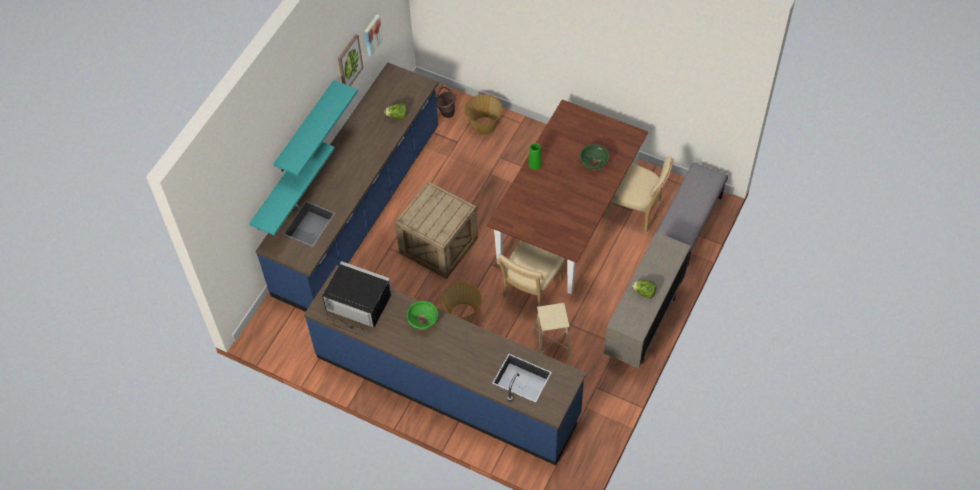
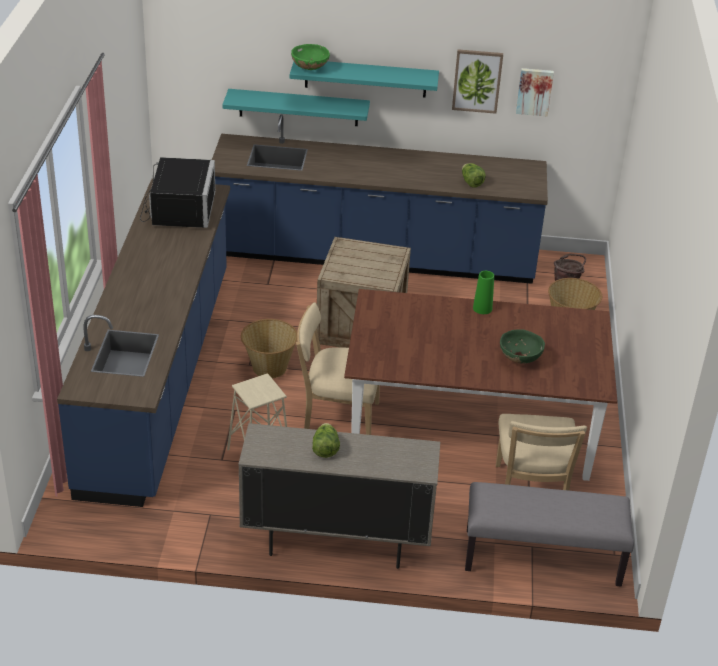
camera: 65 degrees right, 20 degrees down
(423, 321) = (178, 259): green bowl -> green bowl (310, 69)

